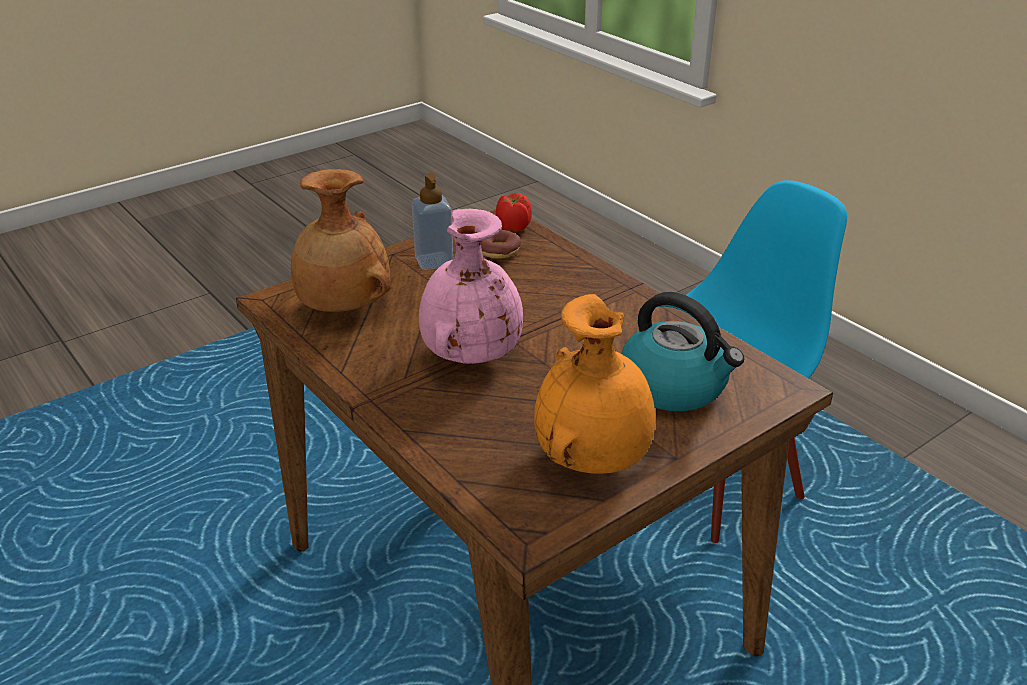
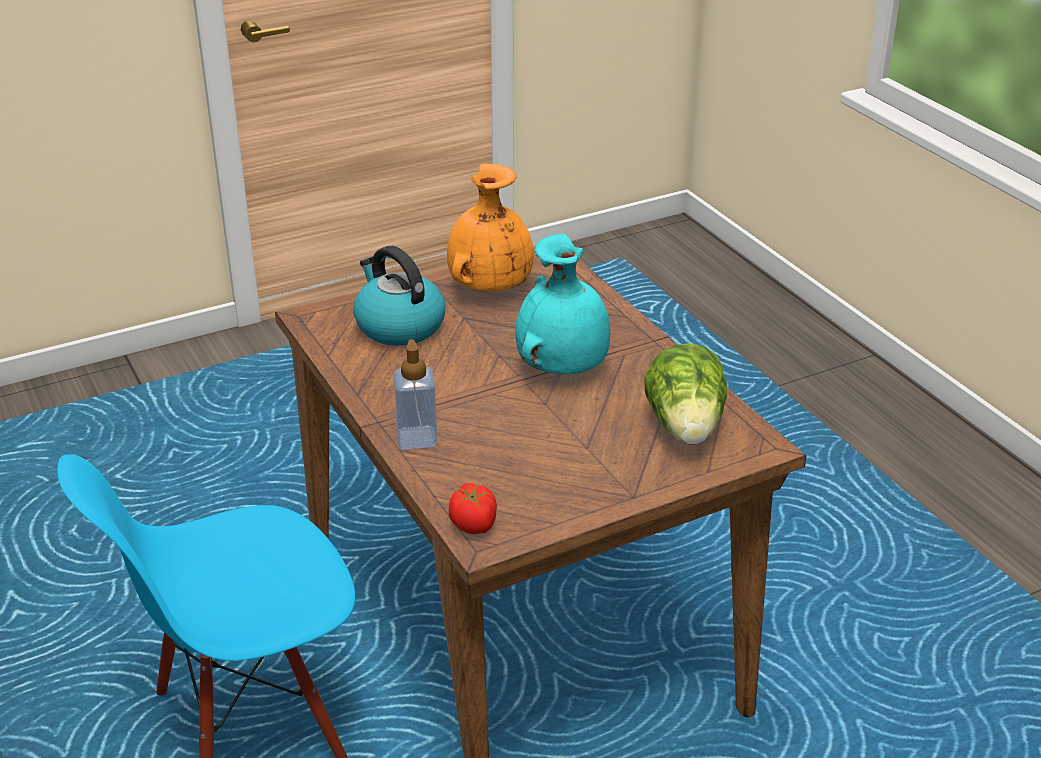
camera: 170 degrees left, 0 degrees up
(343, 307) = (686, 428): brown vase -> lettuce
(434, 261) = (584, 479): soap dispenser -> soap dispenser (417, 438)
(470, 354) = (563, 368): pink vase -> turquoise vase
(498, 251) = (504, 486): donut -> none

